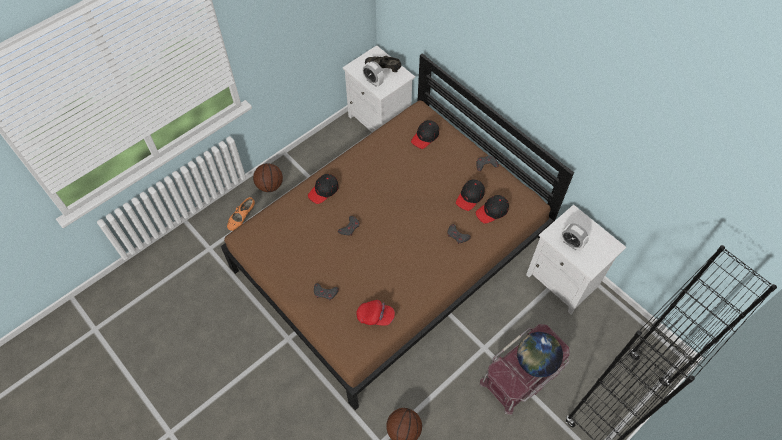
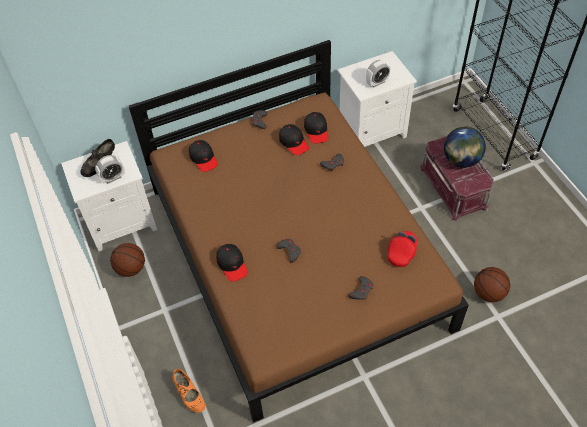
camera: 70 degrees left, 5 degrees down
(270, 186) = (156, 355): basketball -> basketball (131, 268)

